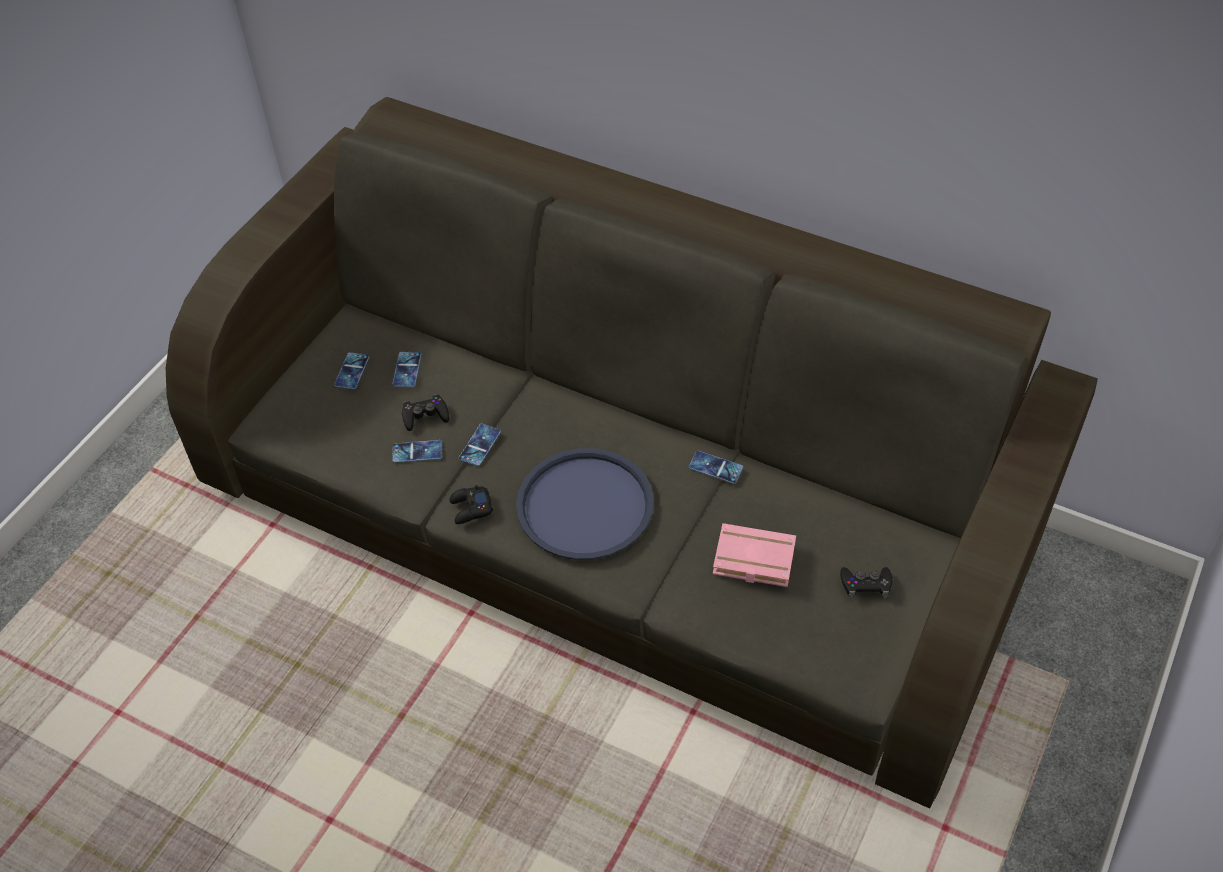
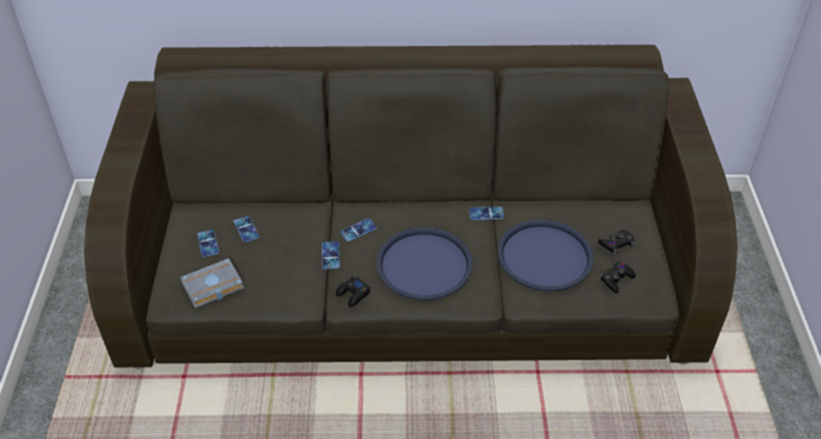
camera: 30 degrees left, 5 degrees down
(319, 430) = (212, 287): none -> grey book
(417, 451) = (291, 275): phone -> phone (358, 230)
(425, 416) = (280, 251): black game controller -> black game controller (616, 279)
(752, 560) = (545, 256): pink book -> blue tray

